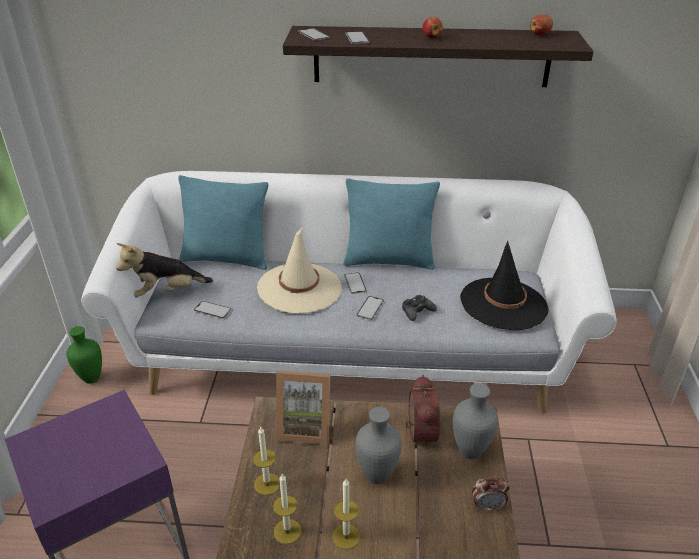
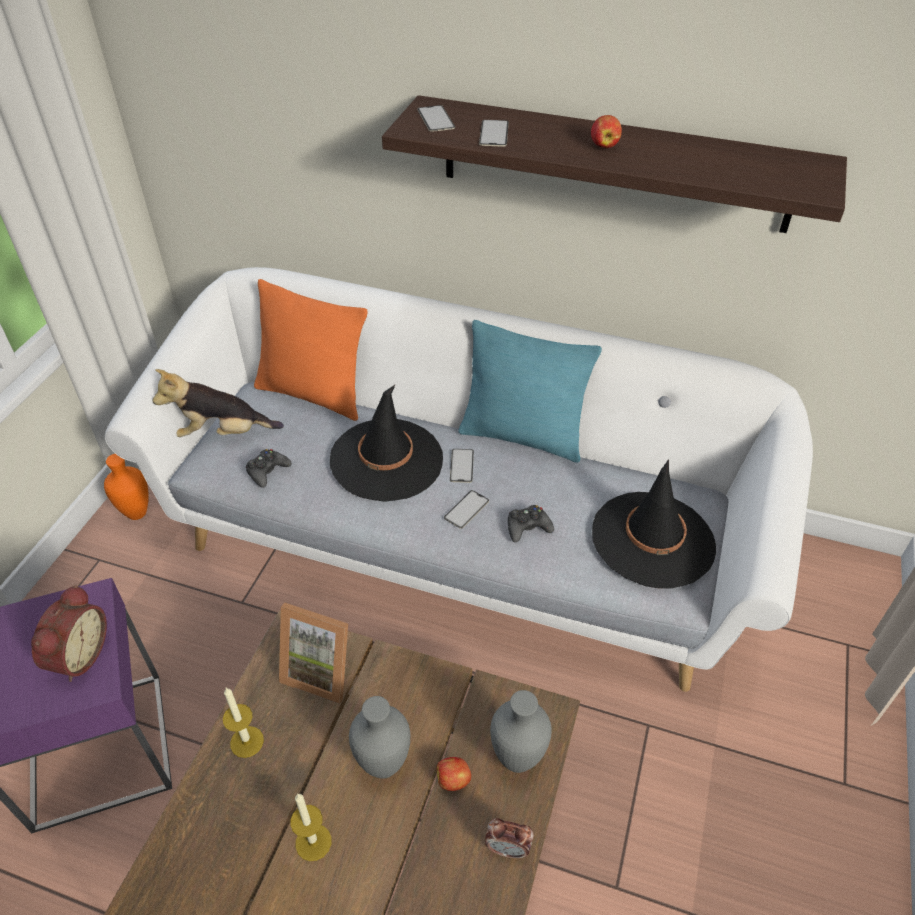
camera: 15 degrees right, 10 degrees up
(91, 378) = (136, 513): green vase -> orange vase
(212, 310) = (267, 471): phone -> black game controller
(226, 258) = (313, 394): turquoise pillow -> orange pillow
(287, 531) = (246, 815): candle -> none
(299, 288) = (387, 460): beige hat -> black hat
(418, 432) = (461, 714): alarm clock -> alarm clock (77, 655)
(540, 34) = (778, 159): apple -> apple (453, 780)

